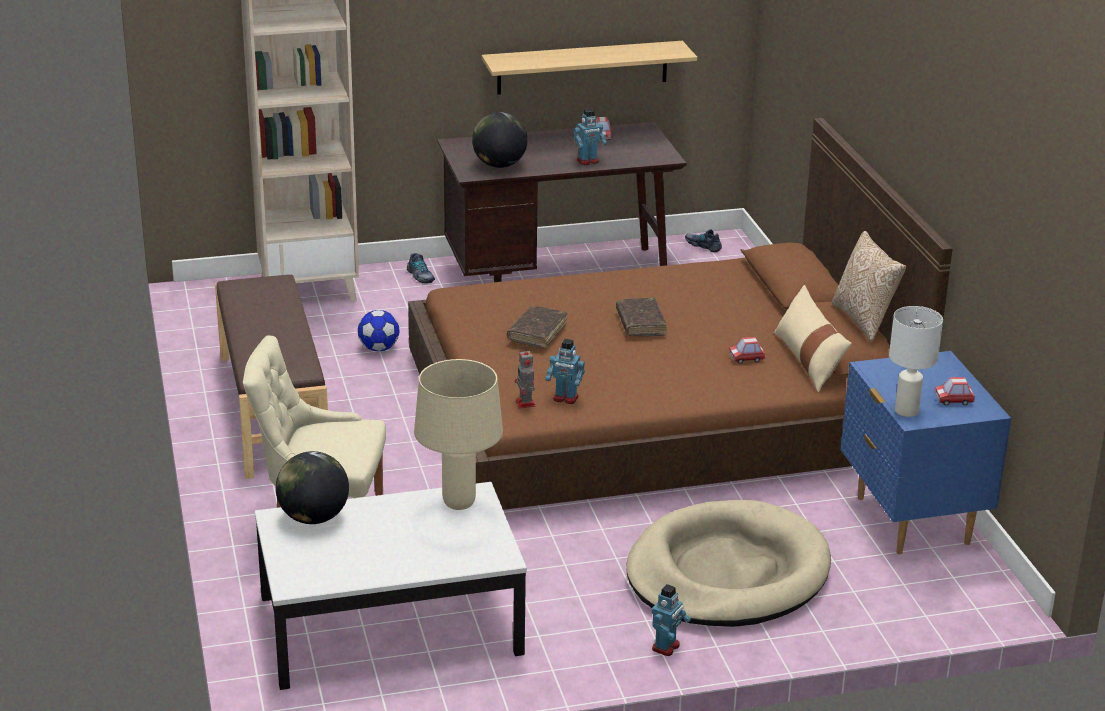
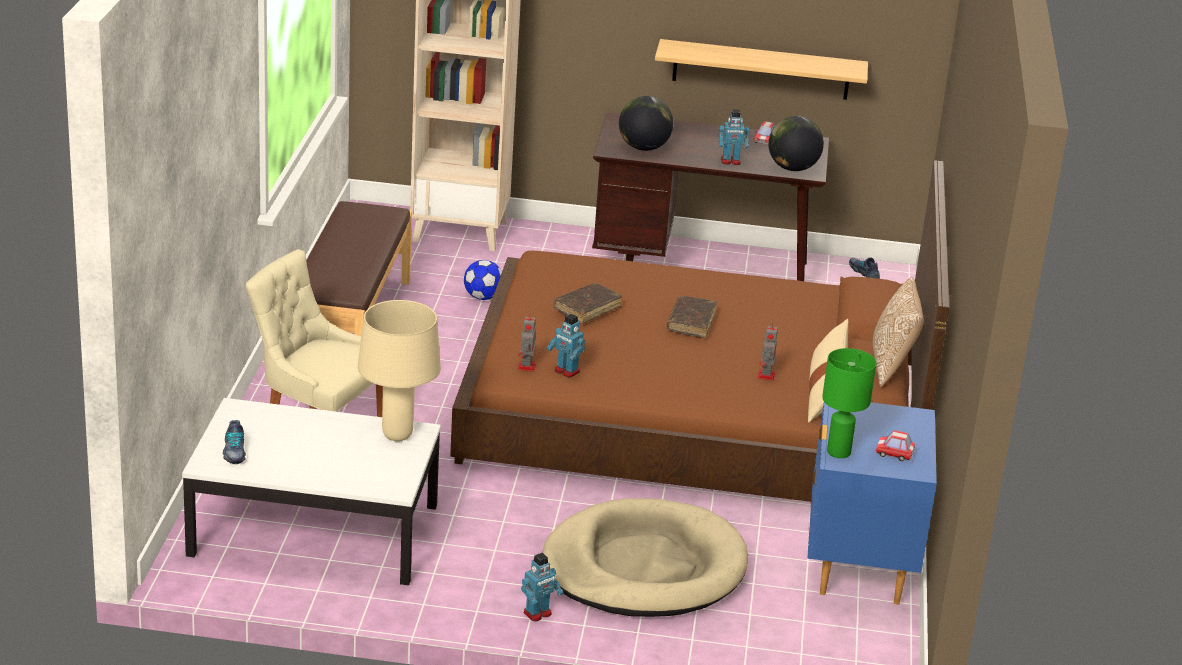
camera: 20 degrees right, 0 degrees up
(314, 518) = (266, 416): globe -> globe (792, 168)
(420, 276) = (569, 242): shoe -> shoe (234, 452)
(746, 358) = (766, 376): toy car -> toy robot
(907, 410) = (839, 452): white table lamp -> green table lamp

